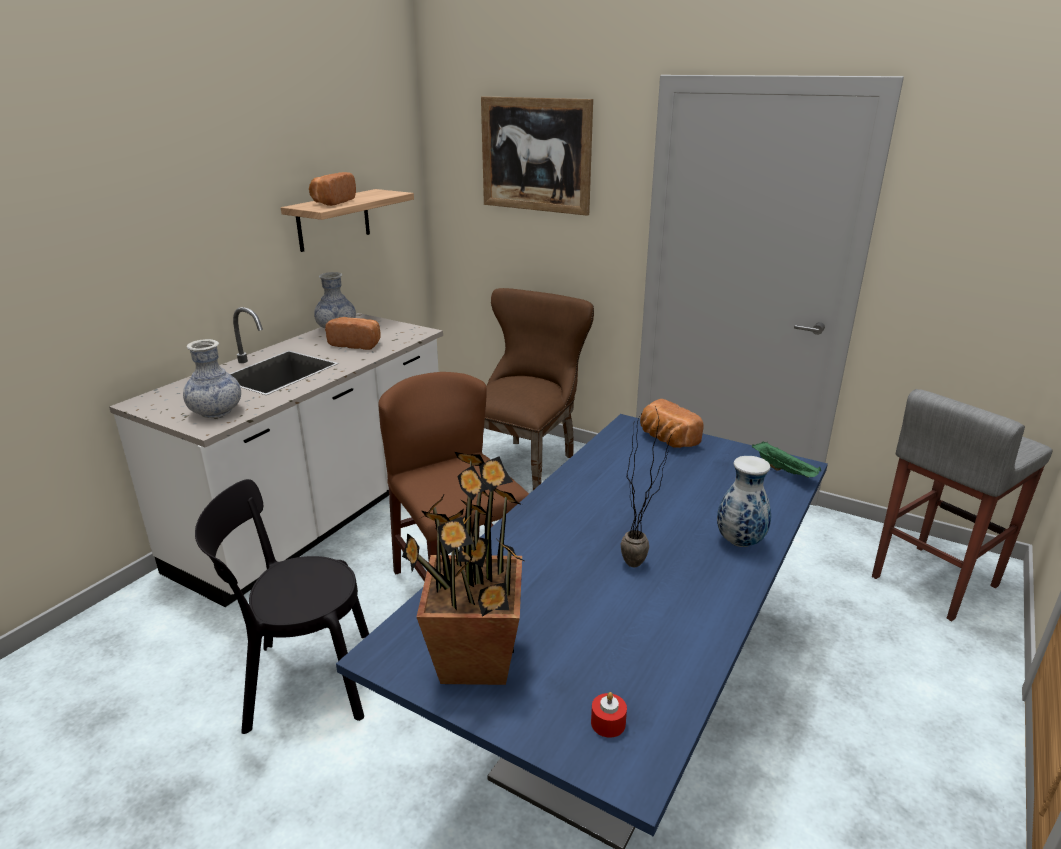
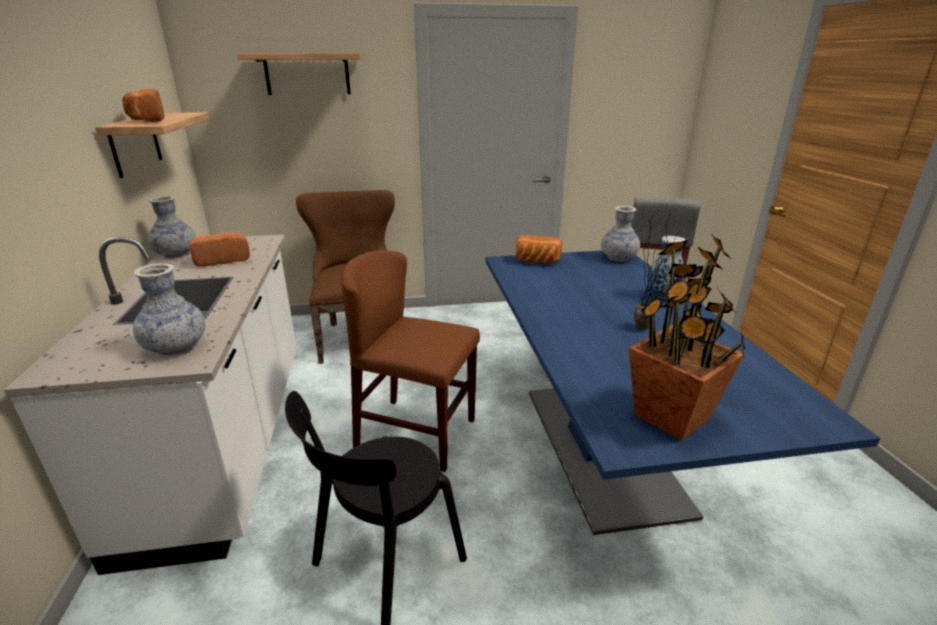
camera: 40 degrees left, 0 degrees up
(535, 155) = (307, 74): picture -> shelf
(608, 723) = (780, 406): red candle -> none
(784, 471) = (618, 258): green tray -> vase

